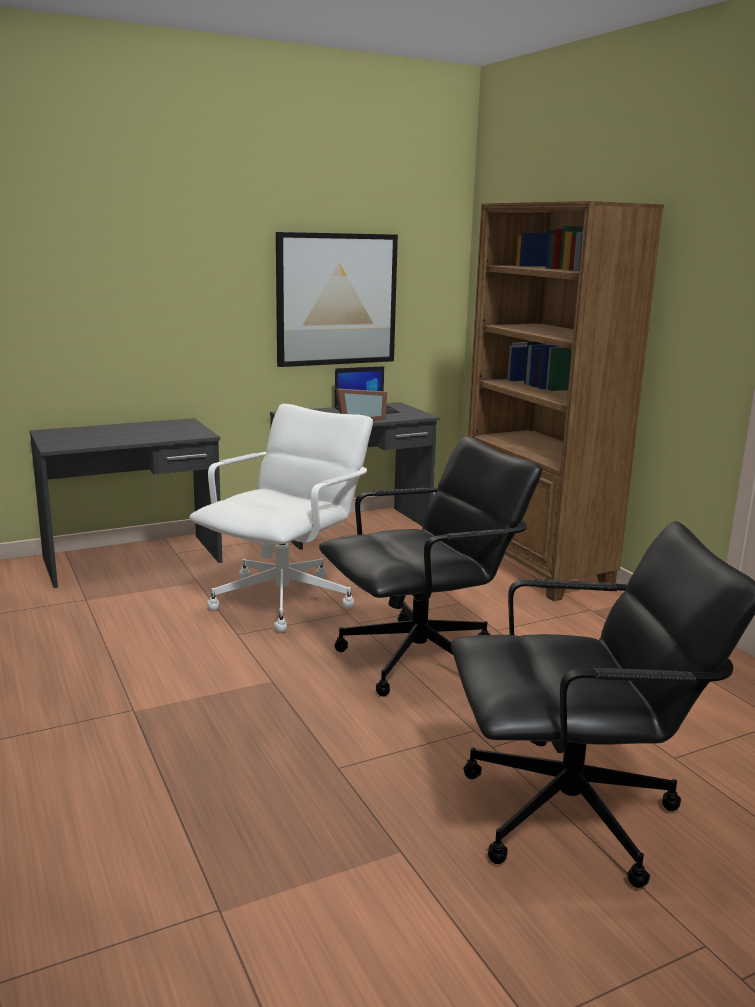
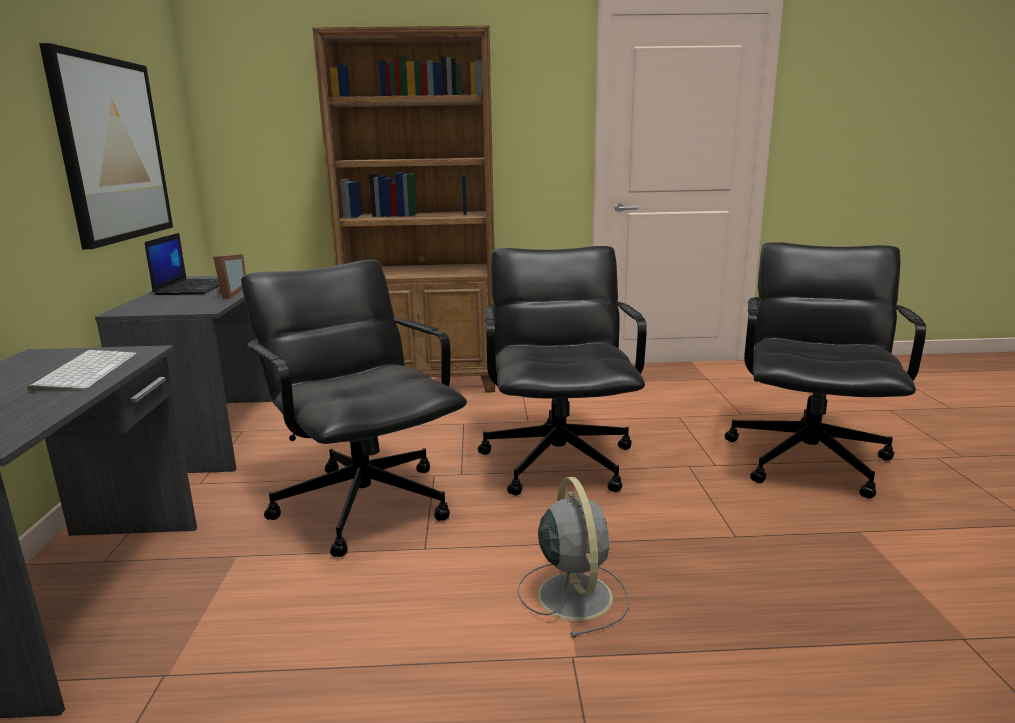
camera: 65 degrees left, 0 degrees up
(160, 434) = (85, 371): none -> keyboard
(205, 699) = (573, 594): none -> grey fan
(285, 600) = (364, 503): white office chair -> black office chair

